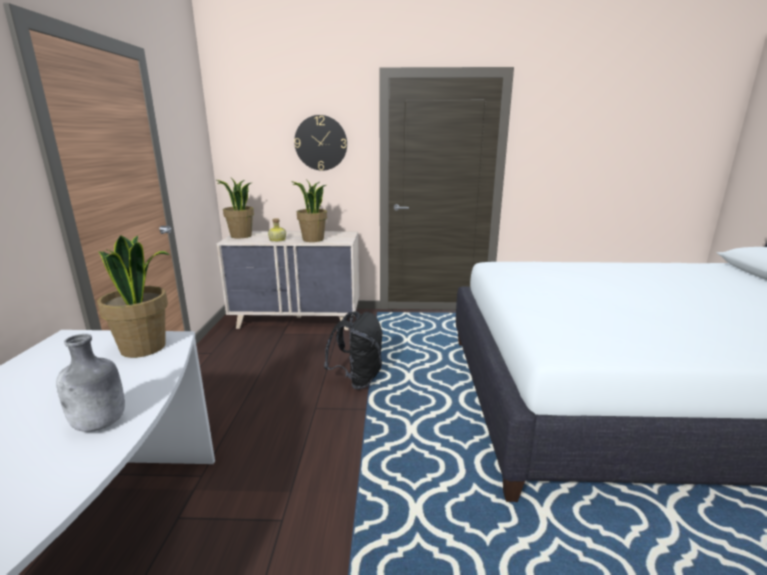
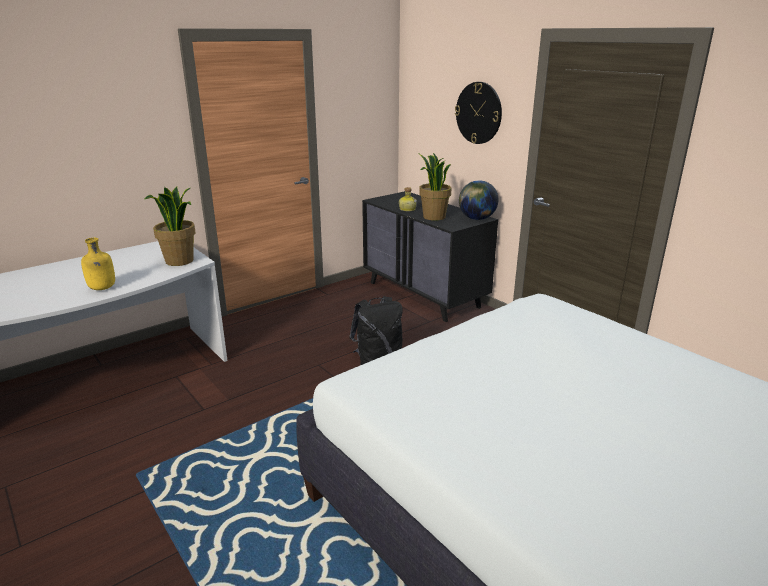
camera: 50 degrees right, 5 degrees up
(101, 424) = (102, 288): grey bottle -> yellow bottle
(241, 236) = (393, 197): potted plant -> none
(298, 319) = (424, 295): beige dresser -> black dresser
(345, 234) = (476, 219): none -> globe

